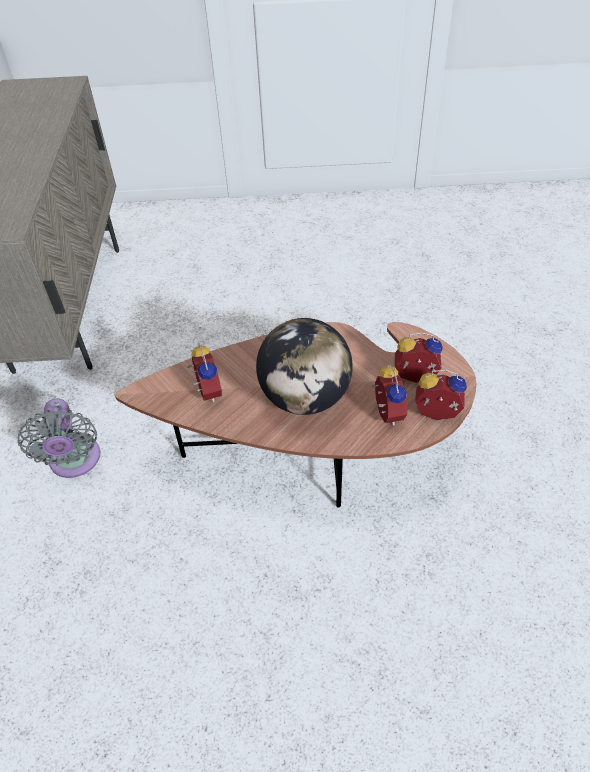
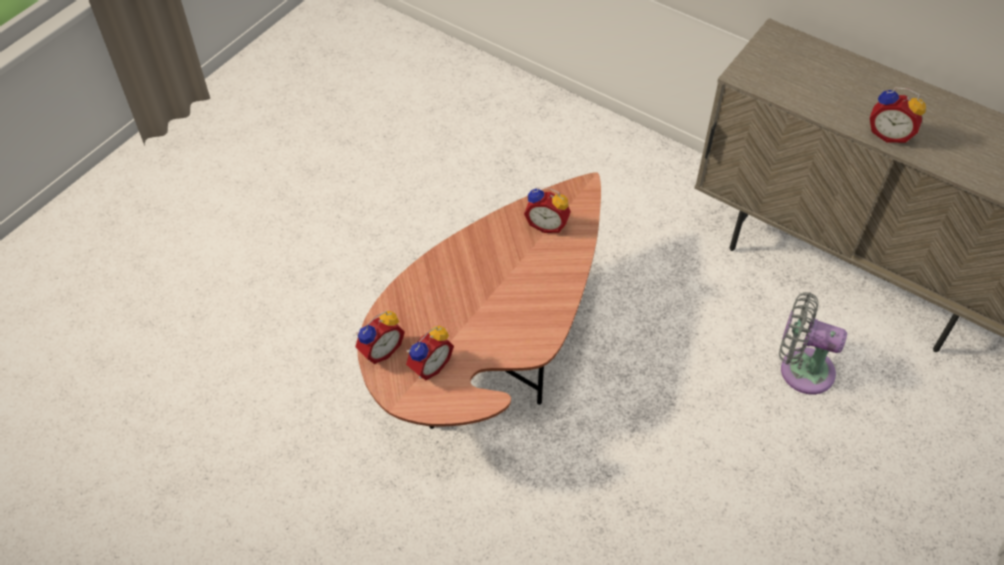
camera: 125 degrees right, 5 degrees up
(75, 462) = (620, 199): grey fan -> grey fan (801, 369)
(305, 398) = (481, 279): globe -> none
(385, 414) = (415, 318): alarm clock -> alarm clock (889, 133)

